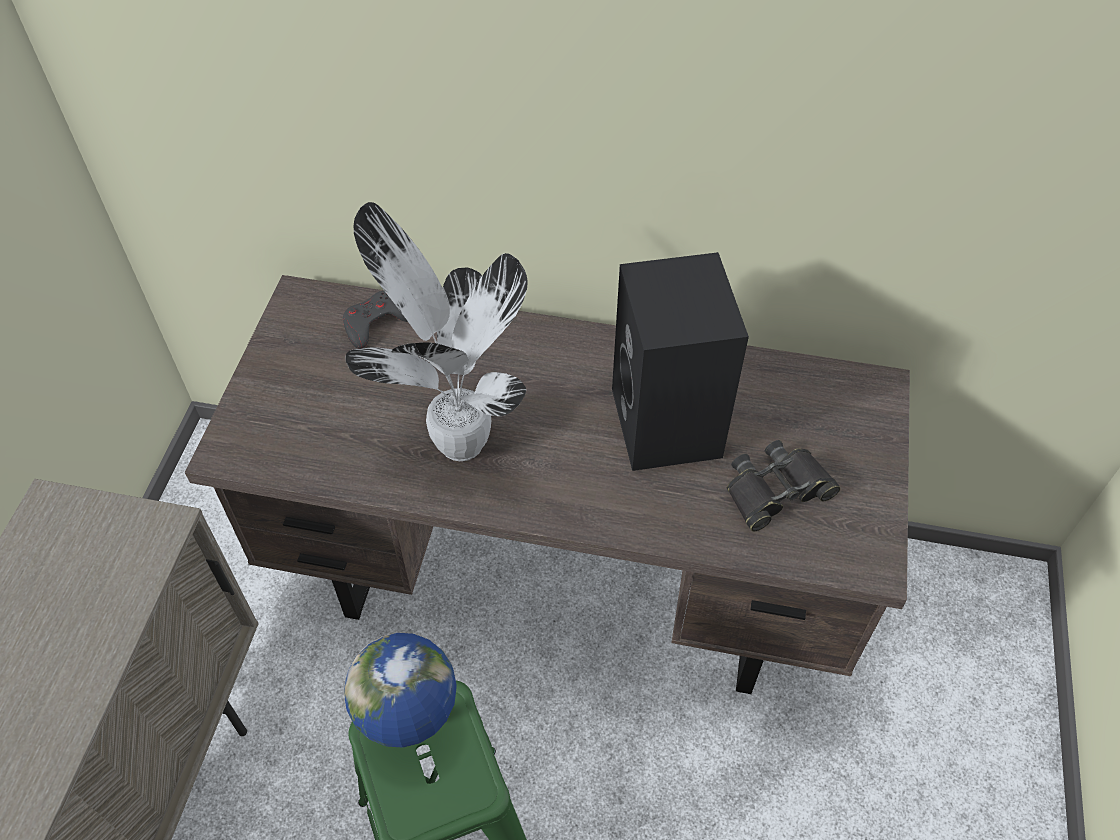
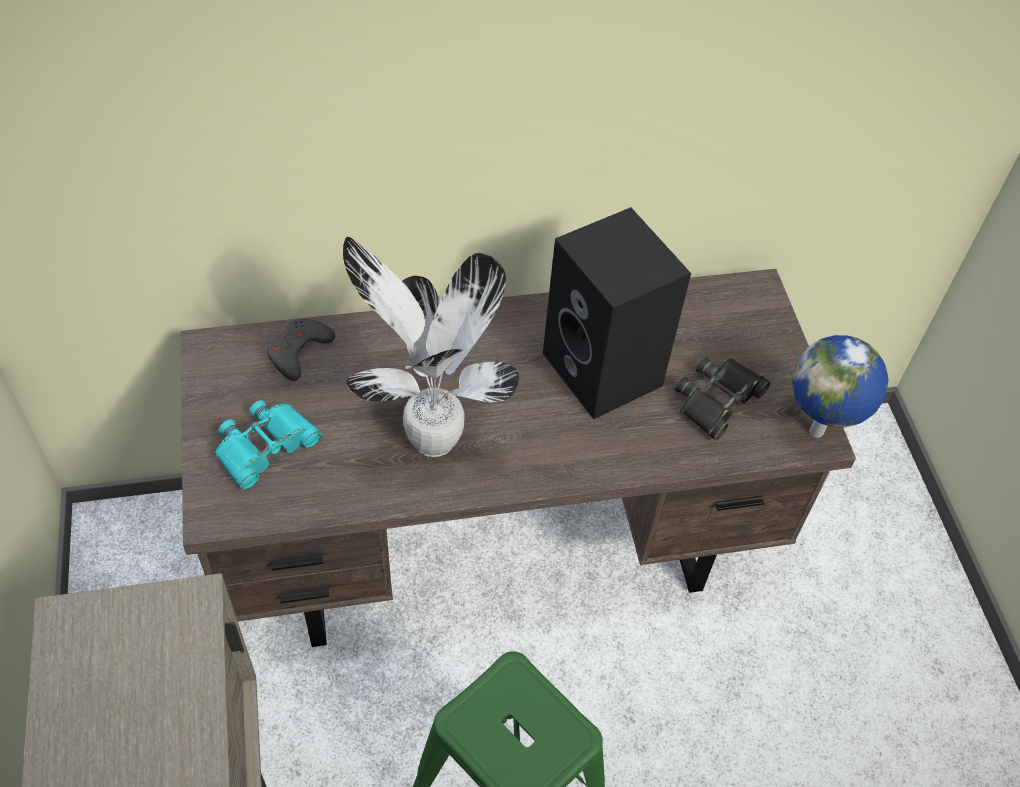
camera: 25 degrees left, 0 degrees up
(302, 403) = (265, 447): none -> turquoise binoculars
(413, 730) = (493, 707): globe -> globe (818, 432)

